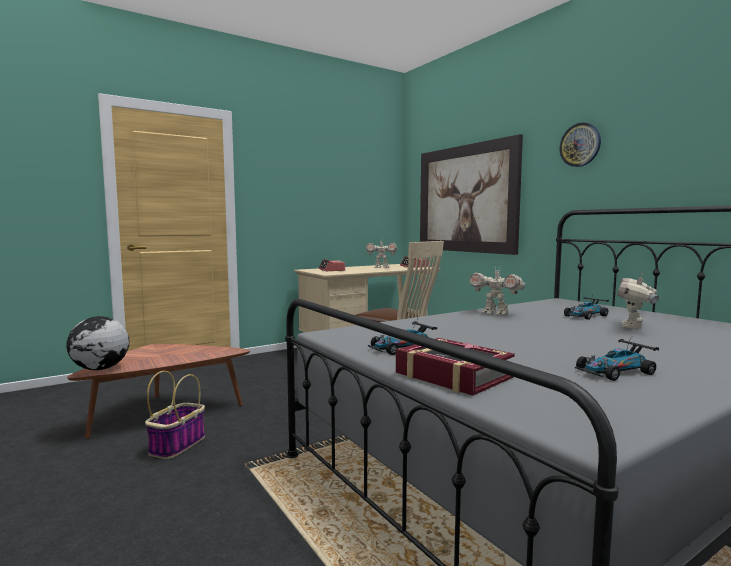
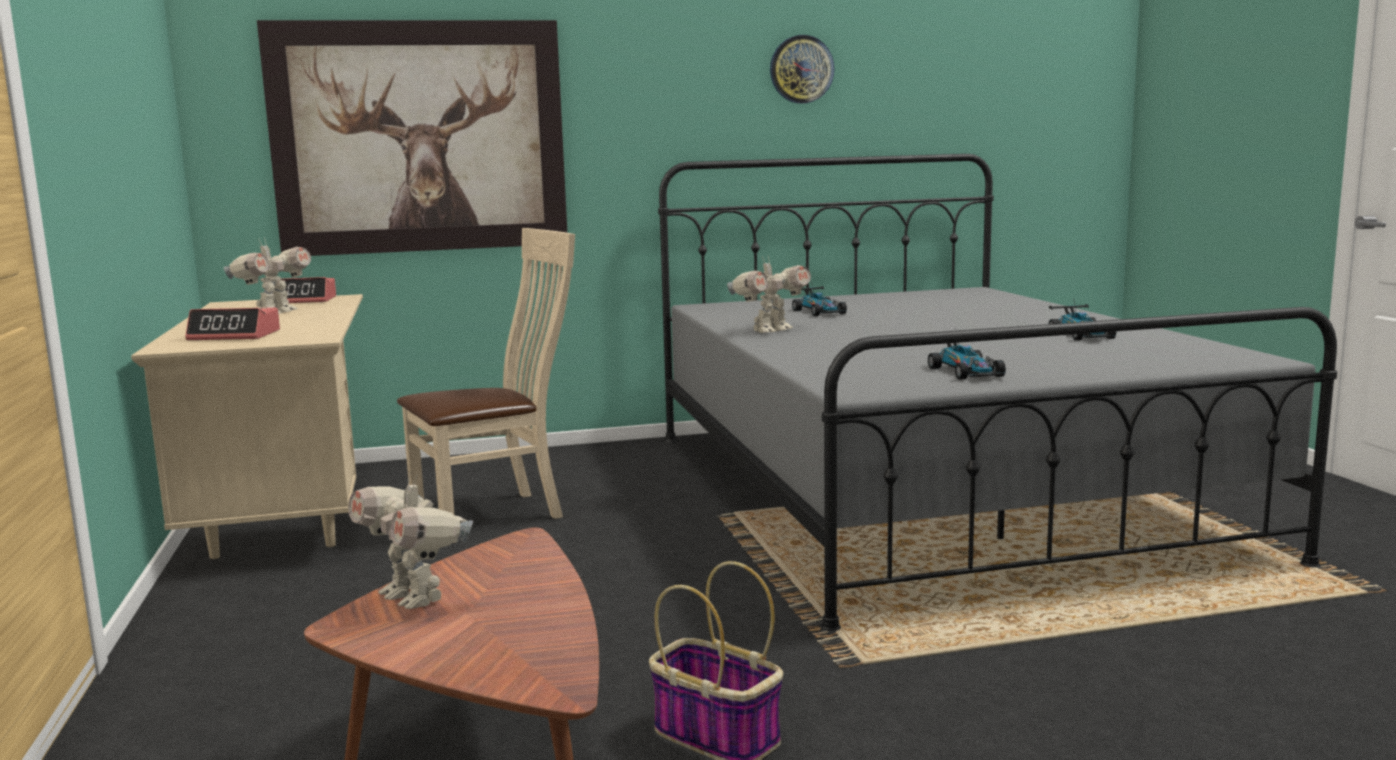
camera: 70 degrees left, 5 degrees up
(100, 369) = (545, 674): globe -> none
(452, 375) = (1095, 368): book -> none
(580, 145) = (670, 56): wall clock -> wall clock (801, 69)
(633, 327) = (897, 310): toy robot -> toy robot (415, 597)

